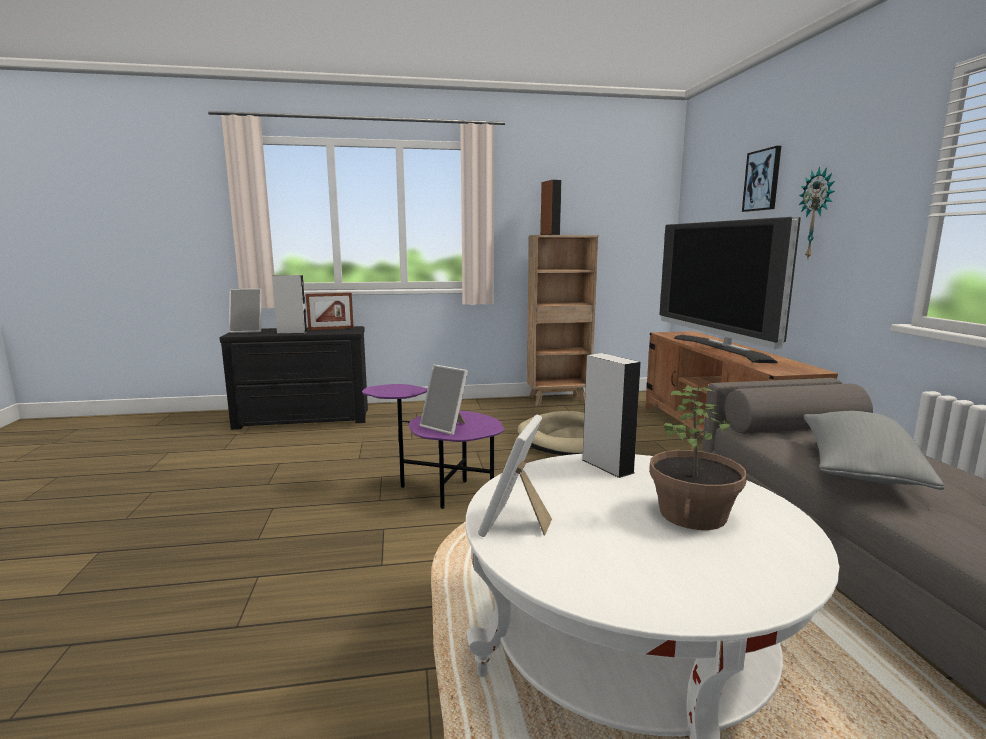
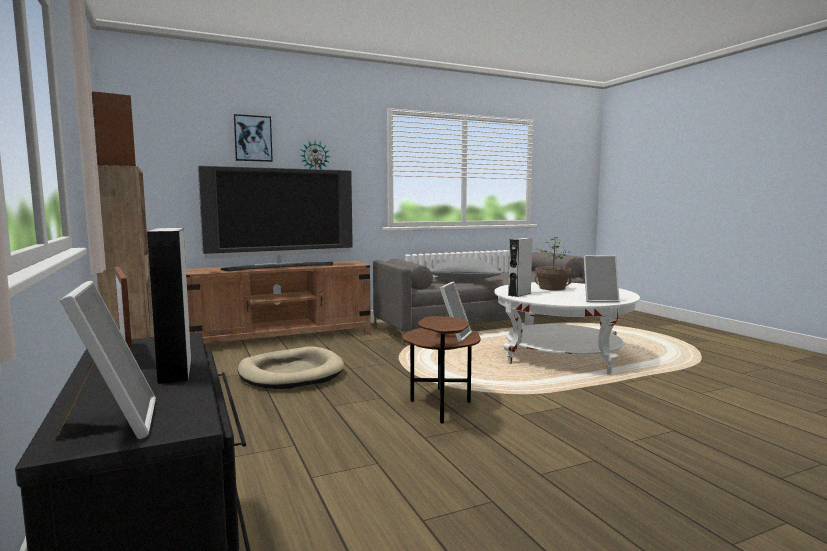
camera: 105 degrees left, 5 degrees down
(440, 492) = (441, 406): purple side table -> brown side table

